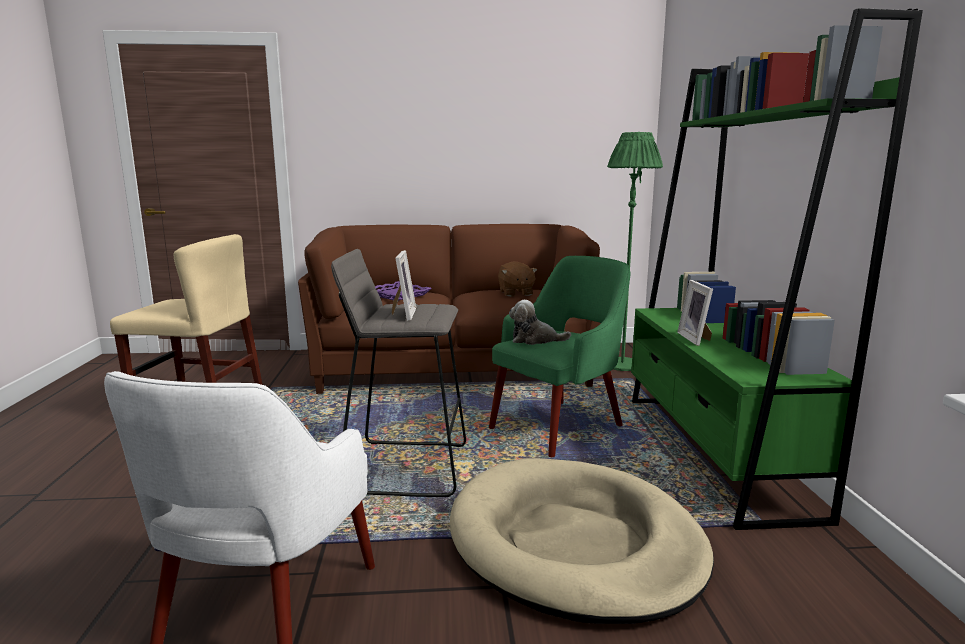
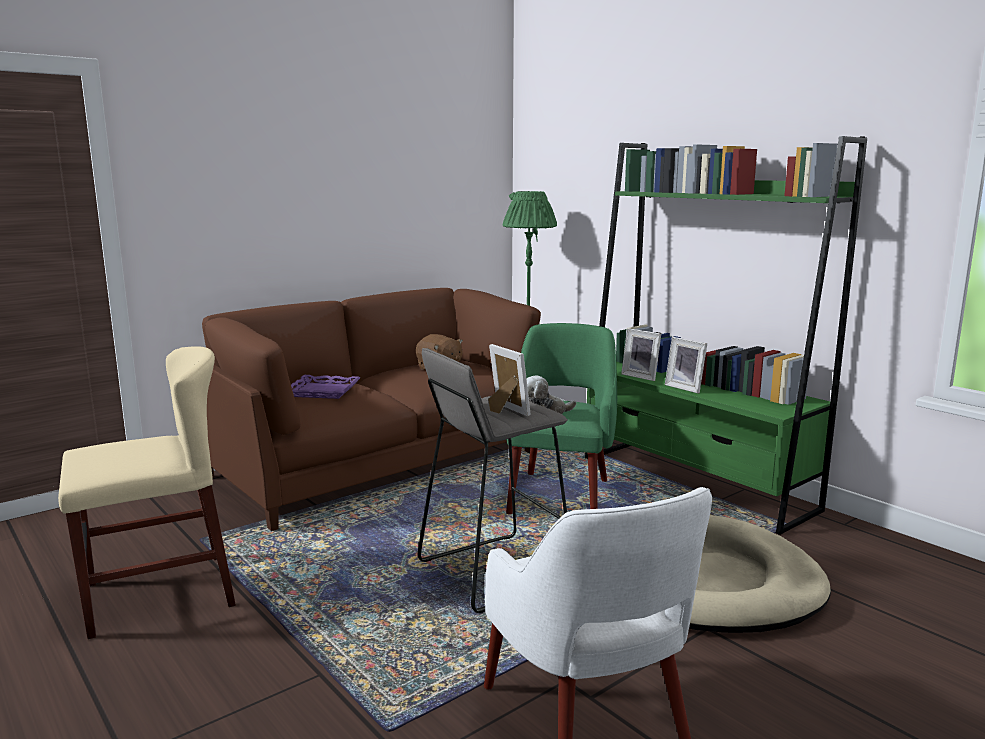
camera: 35 degrees left, 0 degrees up
(672, 322) = (641, 376): none -> picture frame

